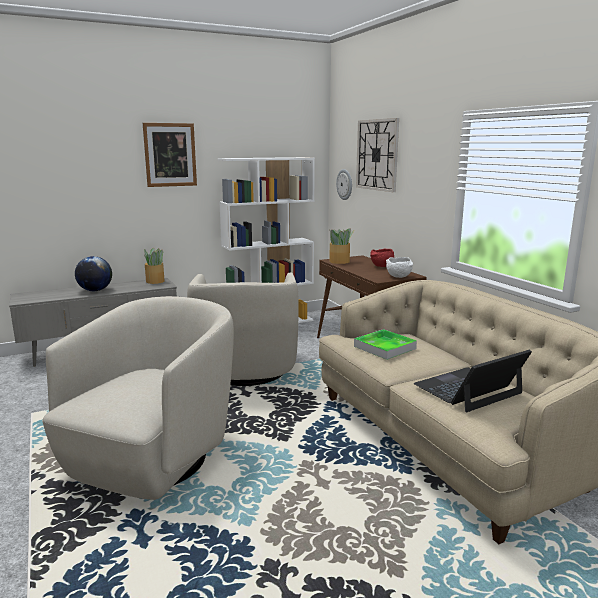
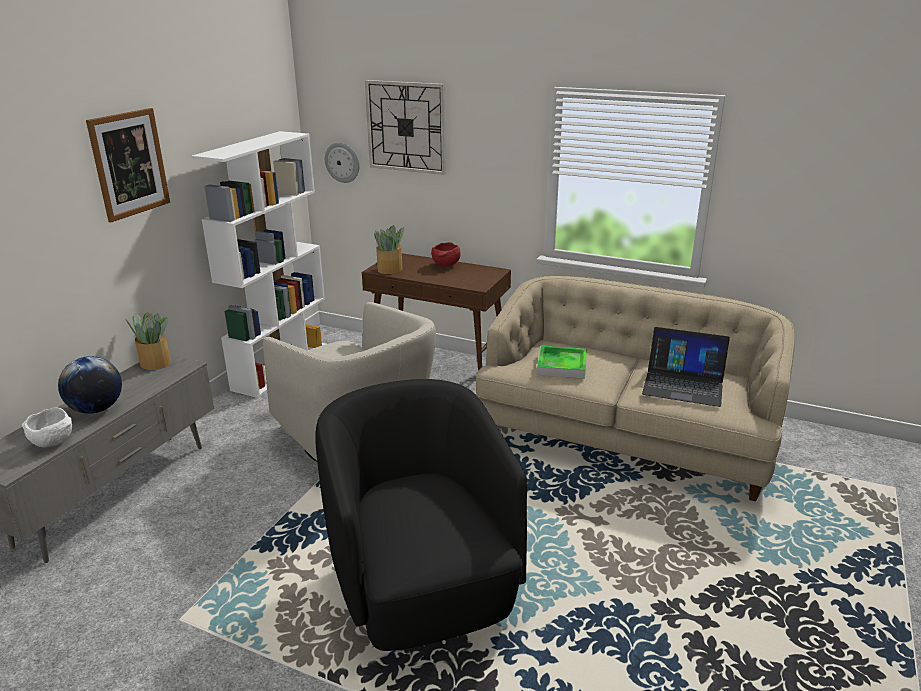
camera: 40 degrees left, 10 degrees up
(153, 458) = (423, 584): beige armchair -> black armchair
(399, 277) = (489, 277): white bowl -> white bowl (54, 442)
(468, 389) = (683, 384): laptop -> laptop turned 90 degrees counterclockwise

